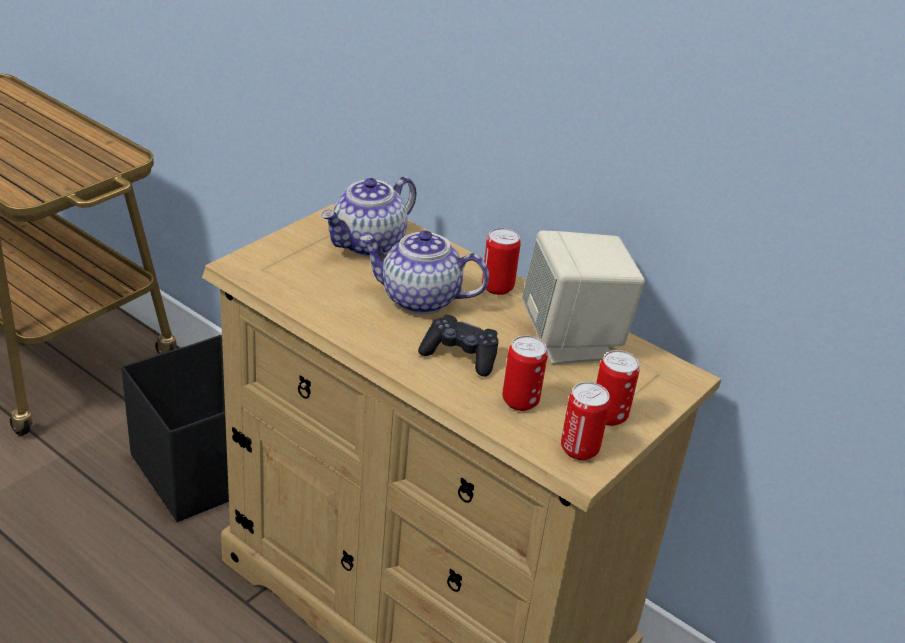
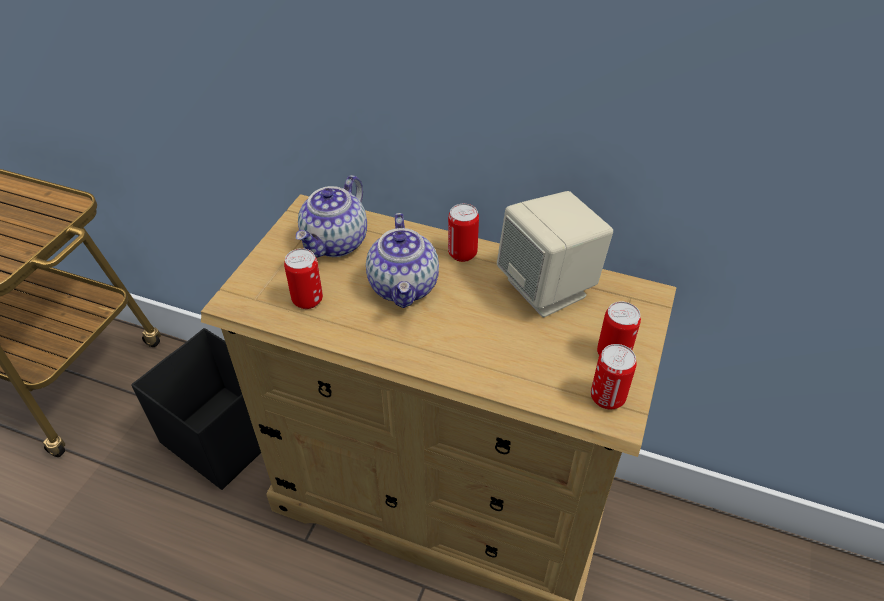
camera: 15 degrees left, 10 degrees up
(419, 299) = (404, 287): teapot -> teapot turned 90 degrees counterclockwise
(460, 355) = (465, 334): black game controller -> none
(520, 401) = (536, 365): can -> can (307, 300)

